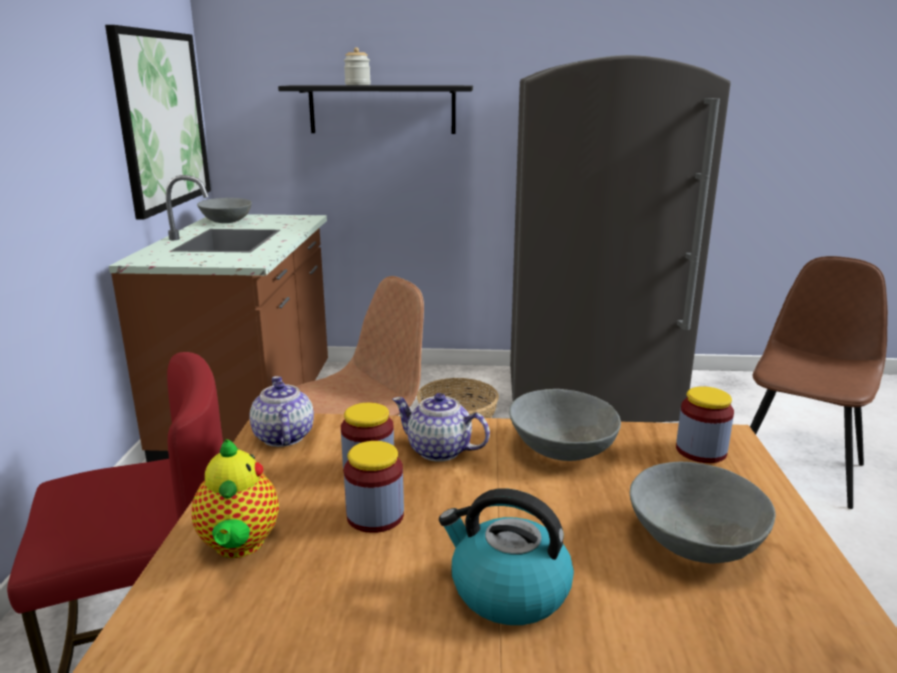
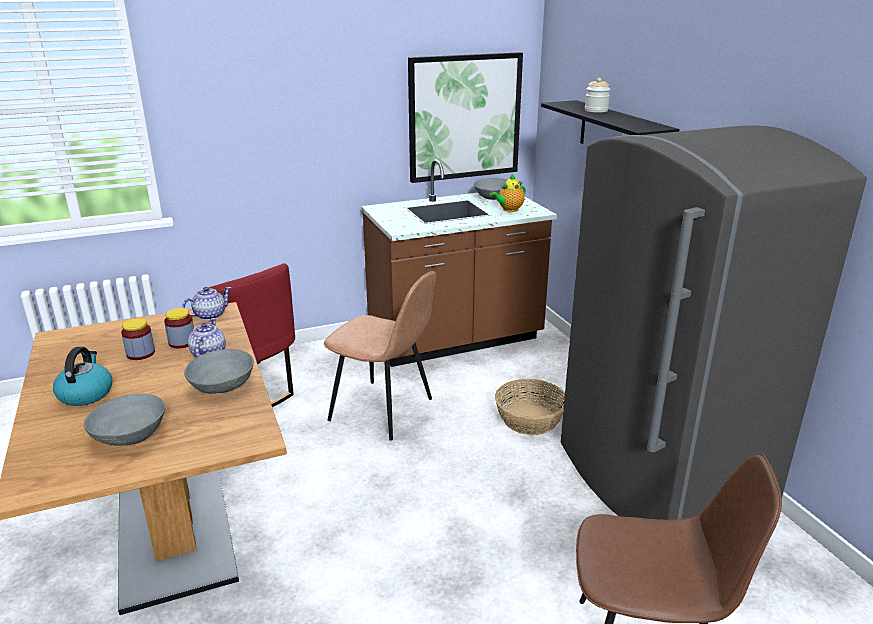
camera: 65 degrees right, 5 degrees up
(239, 546) = (113, 334): teapot -> teapot (509, 209)
(701, 451) = (235, 431): jar -> none

